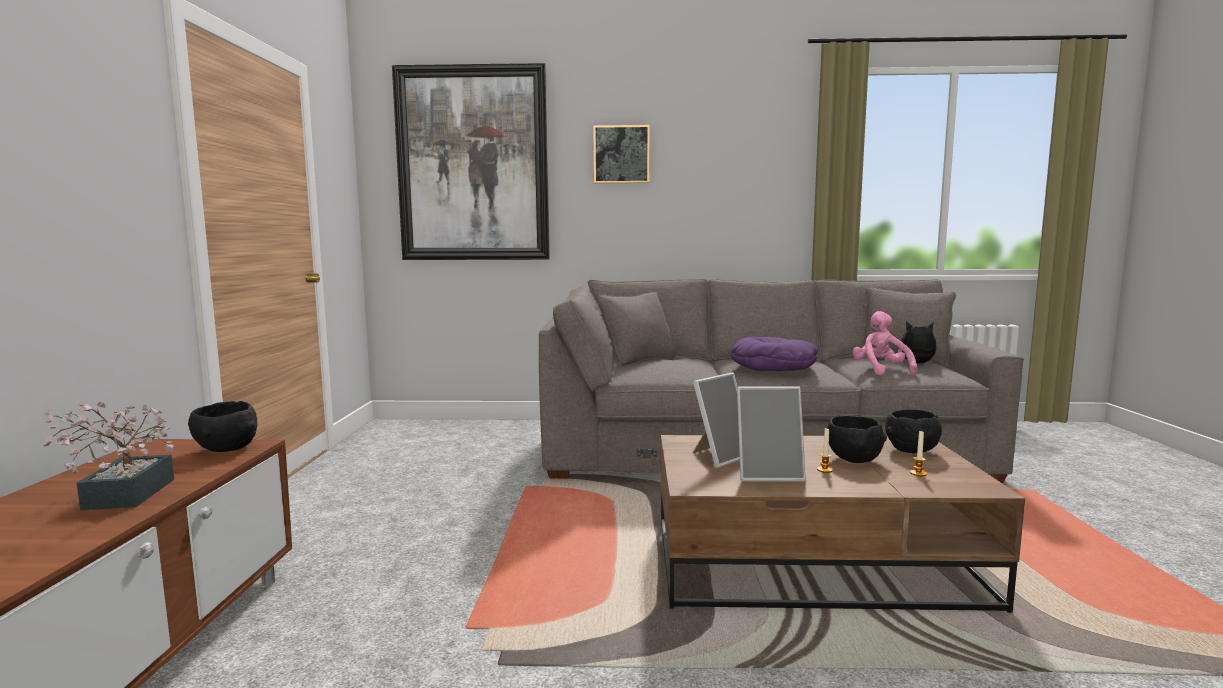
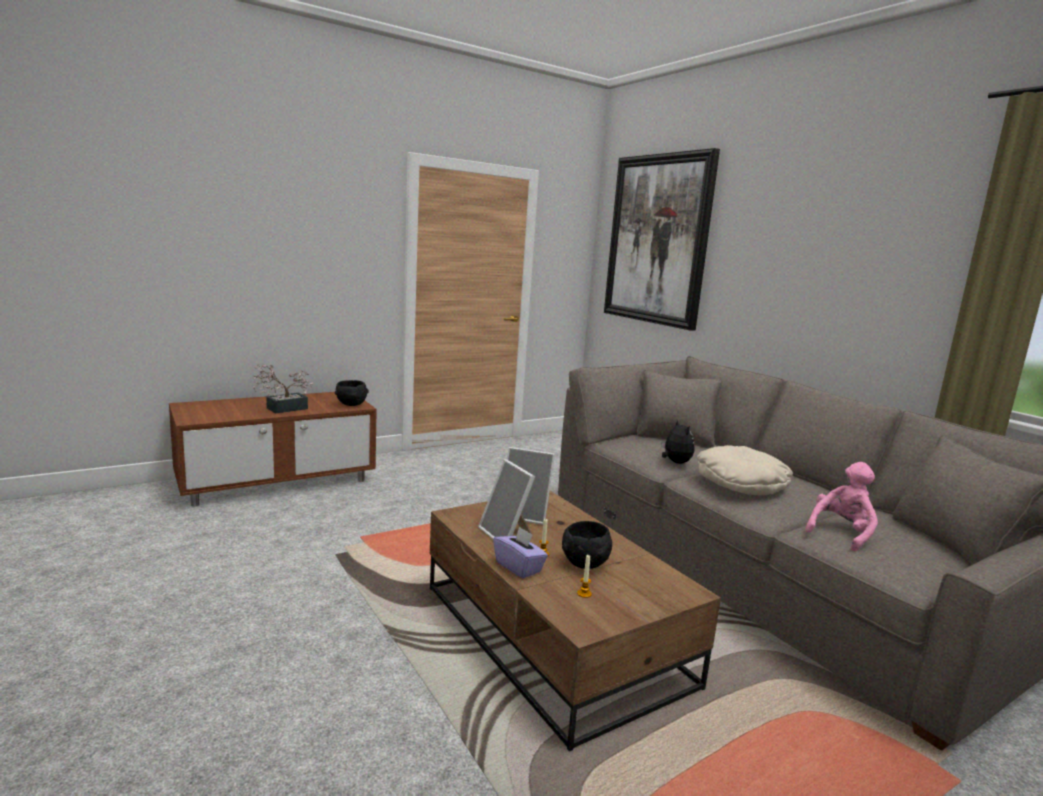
camera: 55 degrees right, 5 degrees up
(621, 154) = (767, 236): picture -> none
(773, 367) = (742, 483): purple pillow -> beige pillow
(852, 485) = (519, 567): none -> purple tissue box
(911, 451) = (650, 588): black bowl -> none
(917, 363) = (911, 547): plush toy -> plush toy (675, 462)

